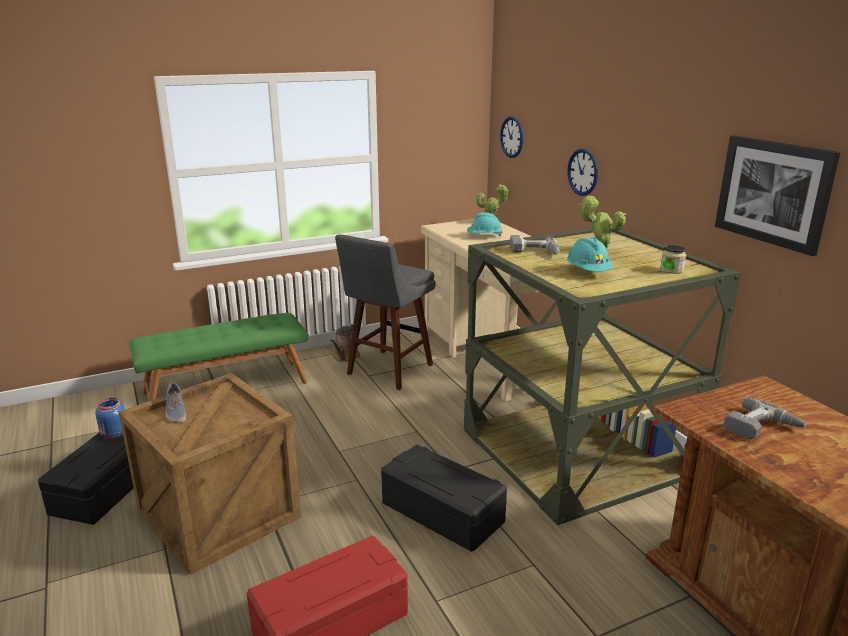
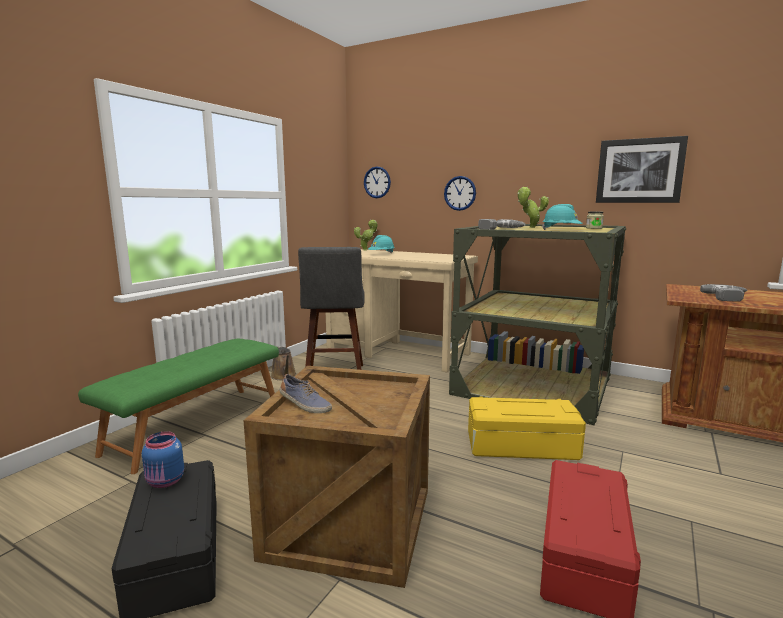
camera: 35 degrees left, 10 degrees down
(441, 513) = (521, 446): black storage box -> yellow storage box

